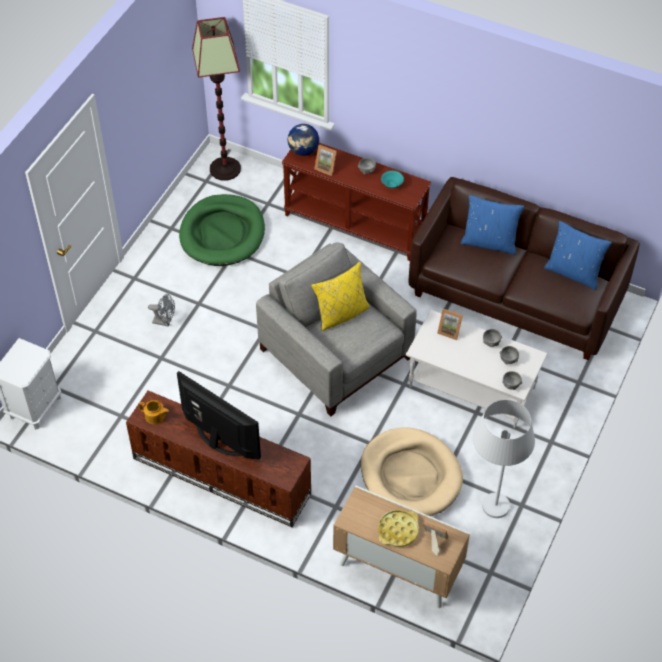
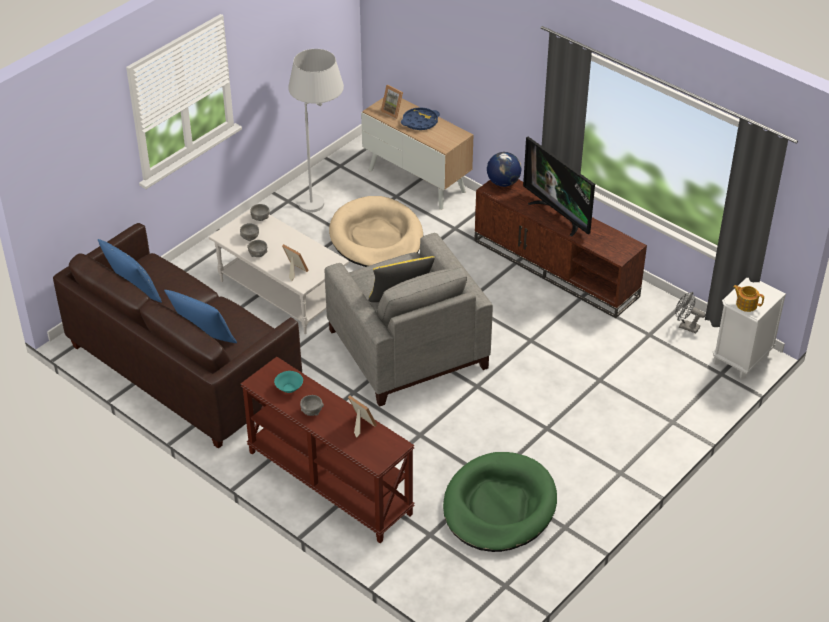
camera: 165 degrees left, 10 degrees down
(155, 416) = (617, 244): teapot -> teapot (746, 304)
(165, 321) = (589, 416): grey fan -> grey fan (685, 326)
(225, 169) = (474, 598): floor lamp -> none
(303, 151) = (381, 452): globe -> globe (503, 182)
(398, 530) = (420, 122): yellow tray -> blue tray

